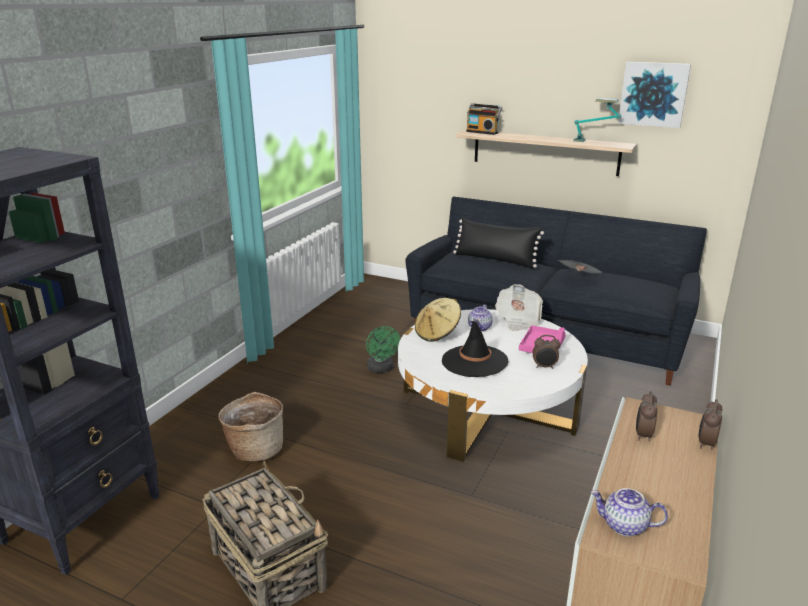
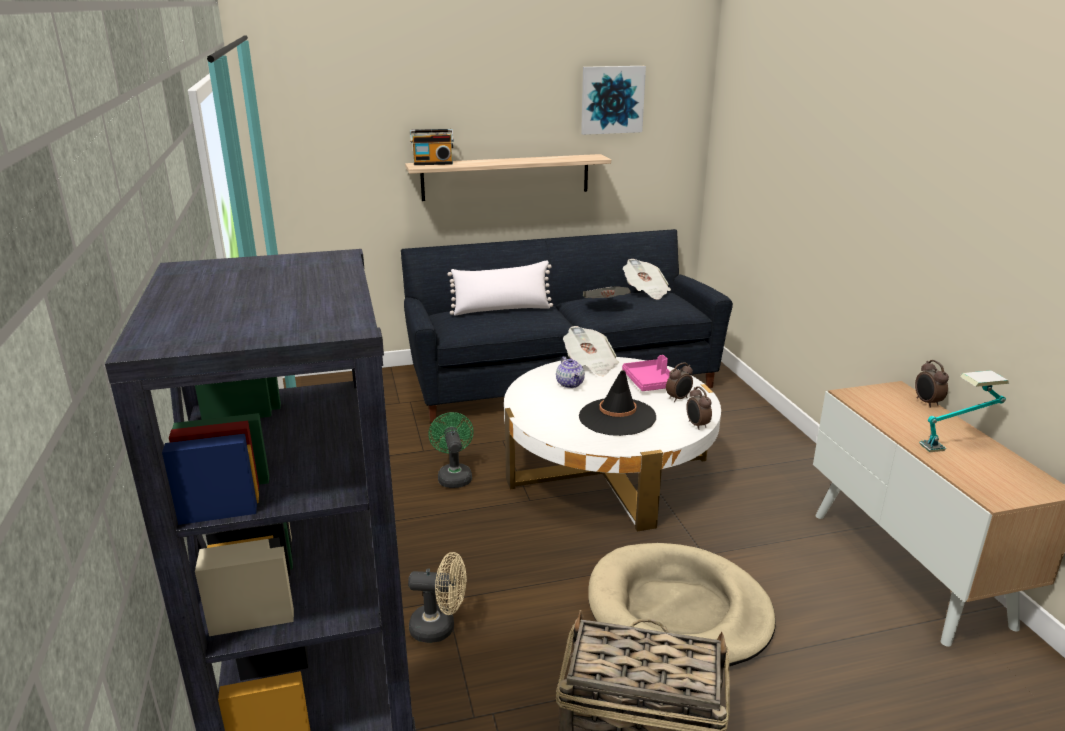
camera: 40 degrees left, 0 degrees up
(255, 449) = (440, 627): basket -> beige fan
(381, 369) = (454, 476): green fan -> green fan turned 135 degrees counterclockwise
(397, 518) = (678, 611): none -> beige dog bed
(437, 333) = (541, 404): beige hat -> none
(495, 260) = (502, 310): black pillow -> white pillow
(594, 142) = (565, 158): table lamp -> table lamp (956, 444)
(624, 526) = (990, 485): teapot -> none
(635, 277) = (646, 291): none -> newspaper
(643, 435) = (887, 414): alarm clock -> alarm clock (697, 425)

